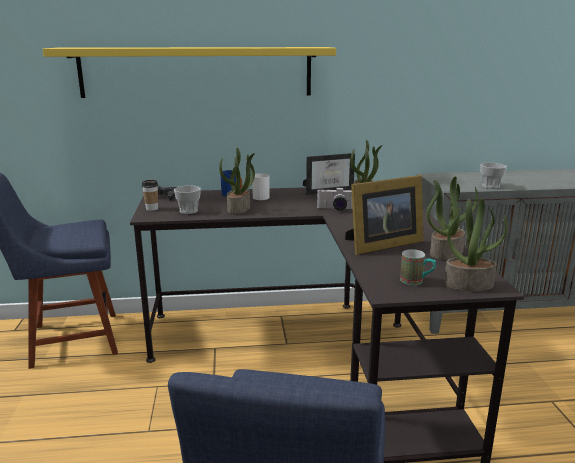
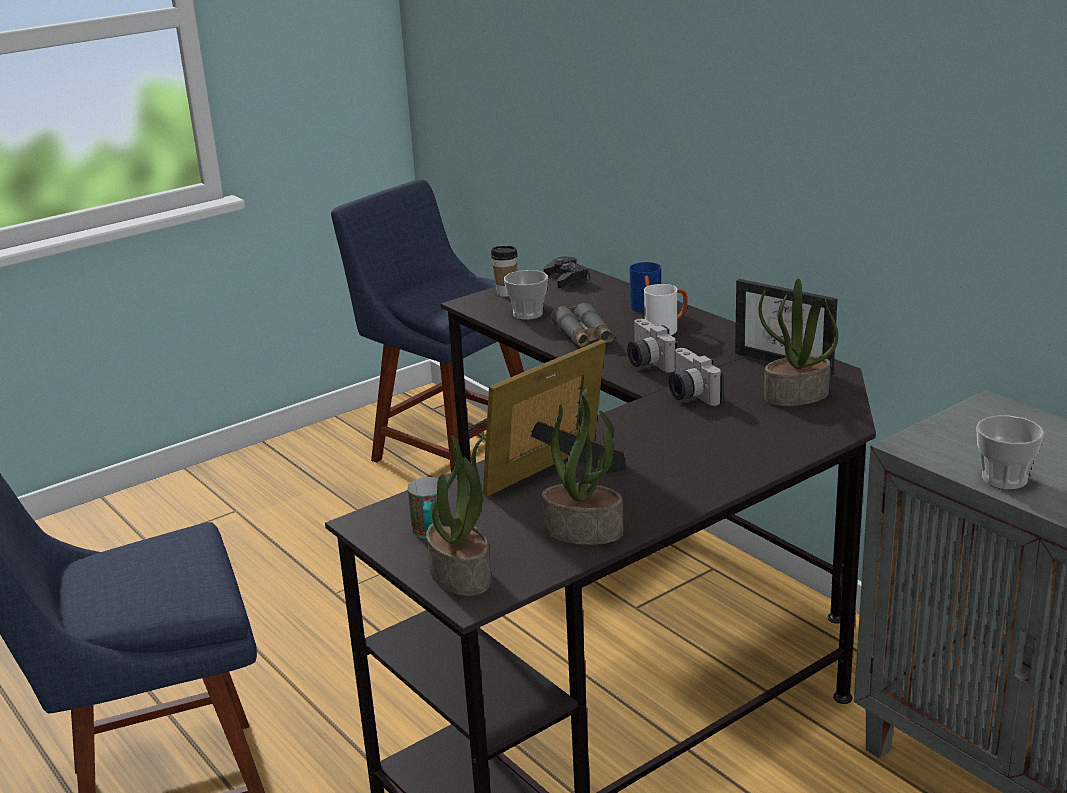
camera: 60 degrees right, 5 degrees up
(197, 72) = (645, 75): yellow shelf -> none
(239, 209) = (584, 337): potted plant -> grey binoculars
(289, 207) = (646, 362): none -> camera
(381, 244) = (557, 473): picture frame -> picture frame turned 105 degrees clockwise

